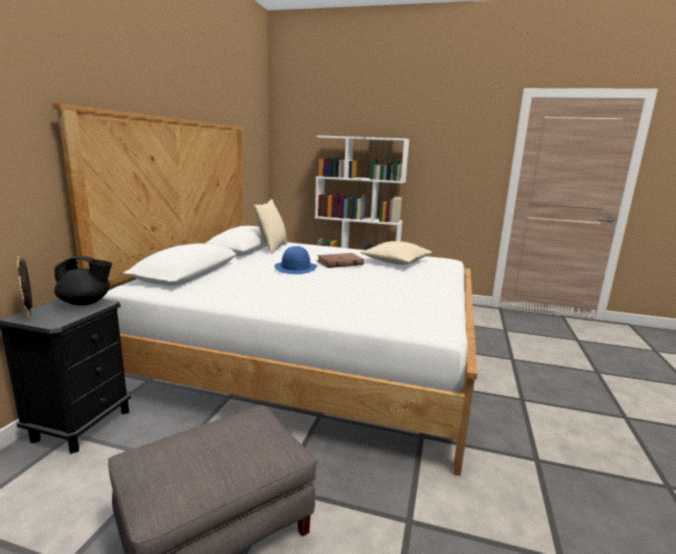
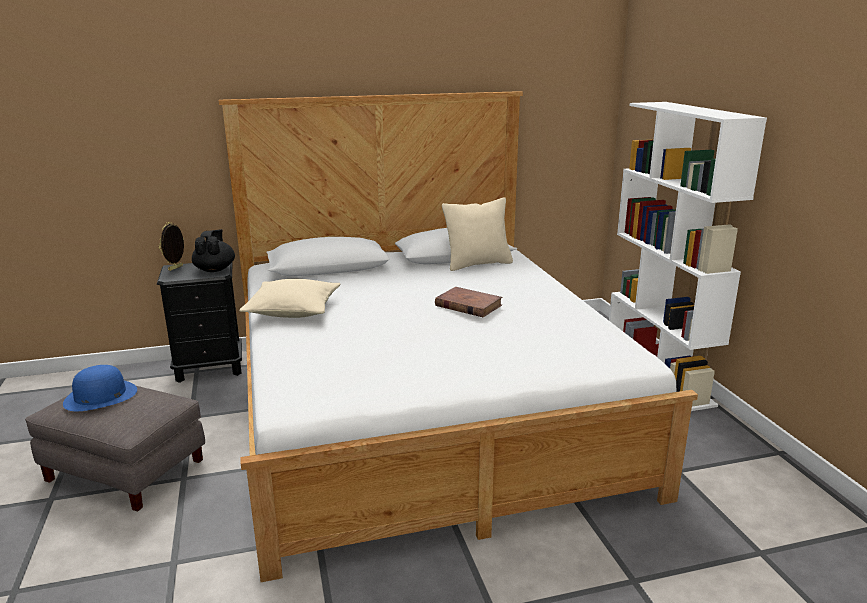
camera: 60 degrees right, 5 degrees up
(86, 302) = (215, 269): black teapot -> black teapot turned 150 degrees counterclockwise
(296, 268) = (410, 294): blue hat -> blue hat (100, 396)
(396, 262) = (542, 330): beige pillow -> beige pillow (293, 310)

